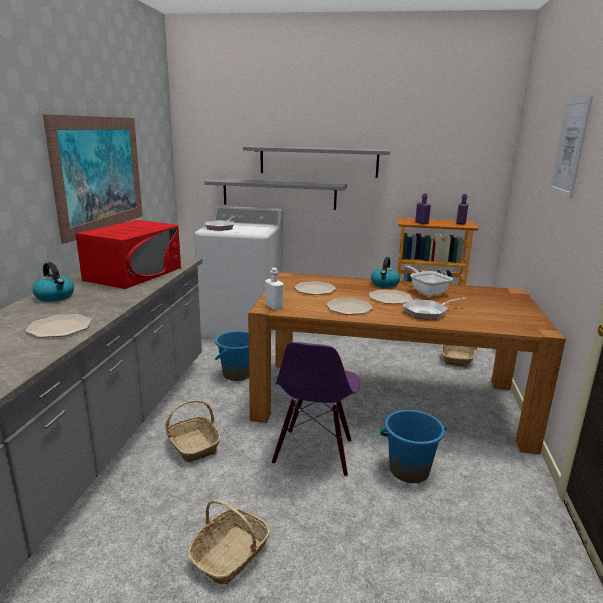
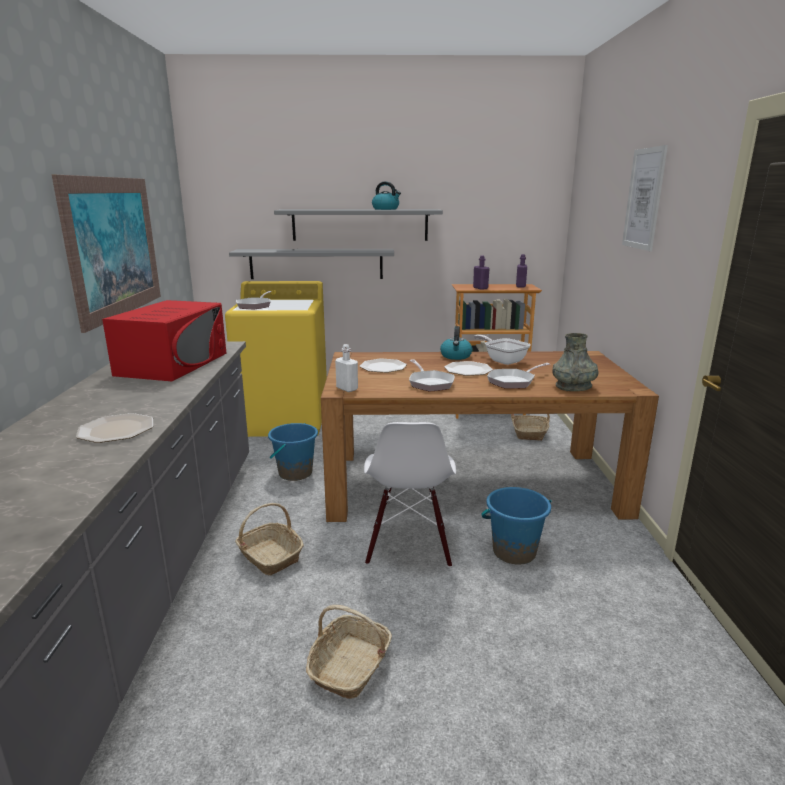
camera: 10 degrees left, 0 degrees up
(55, 297) = (89, 397): kettle -> kettle (386, 209)
(243, 327) = (285, 420): white washing machine -> yellow washing machine
(314, 452) = (408, 546): purple chair -> white chair
(349, 307) = (429, 383): plate -> frying pan
(483, 322) = (573, 387): none -> grey vase

